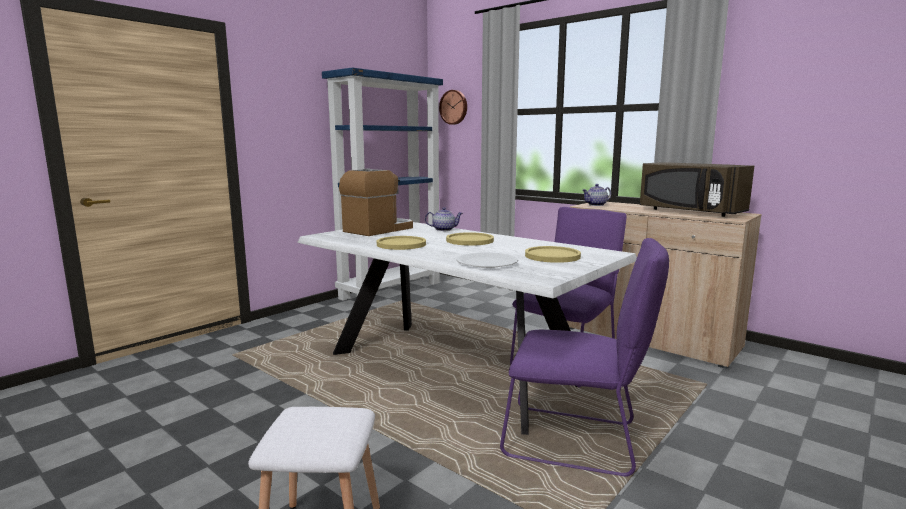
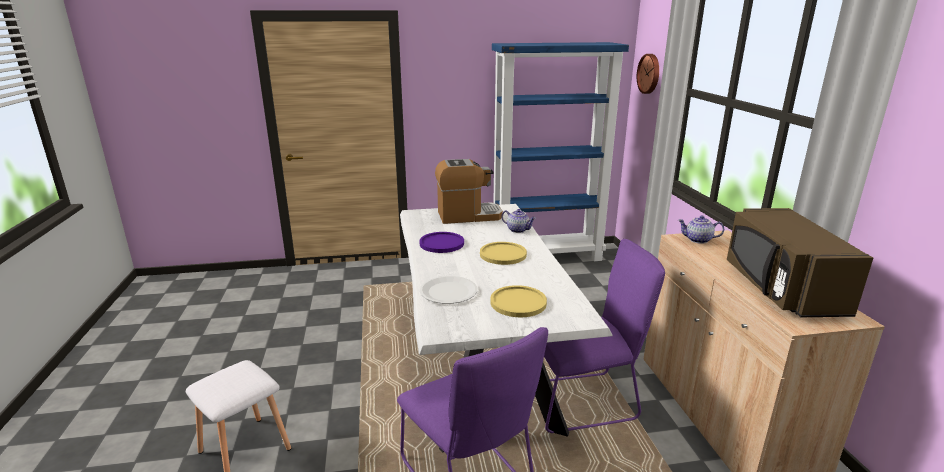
camera: 40 degrees right, 10 degrees up
(401, 244) = (441, 243): yellow plate -> purple plate

